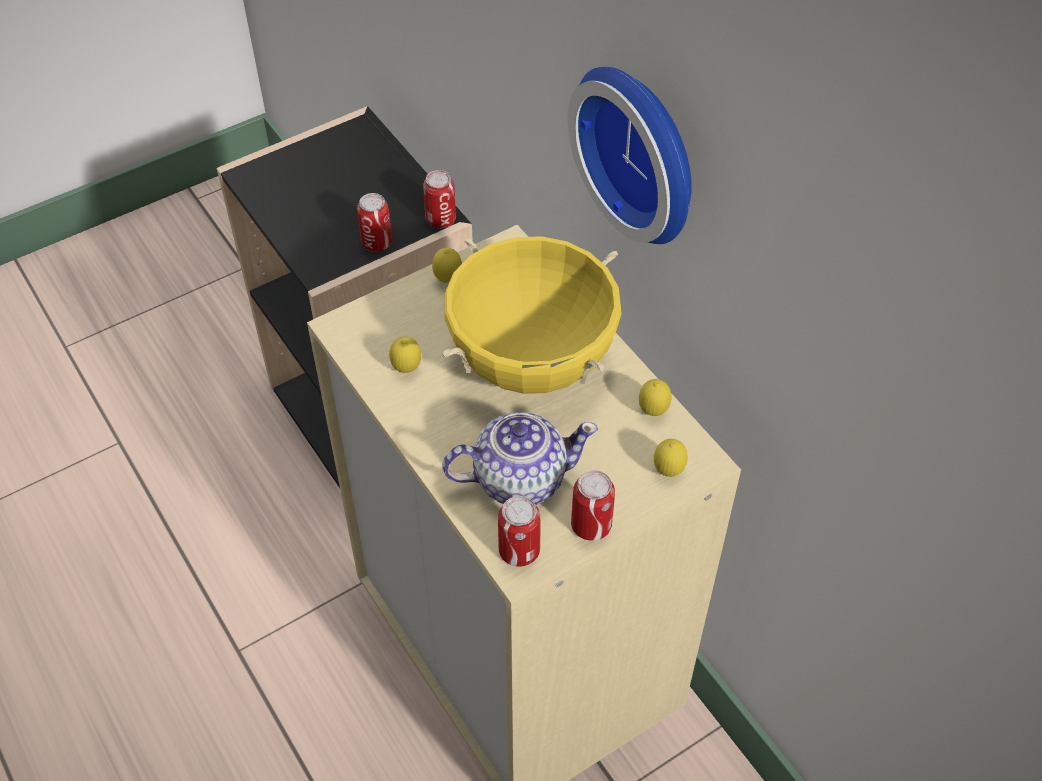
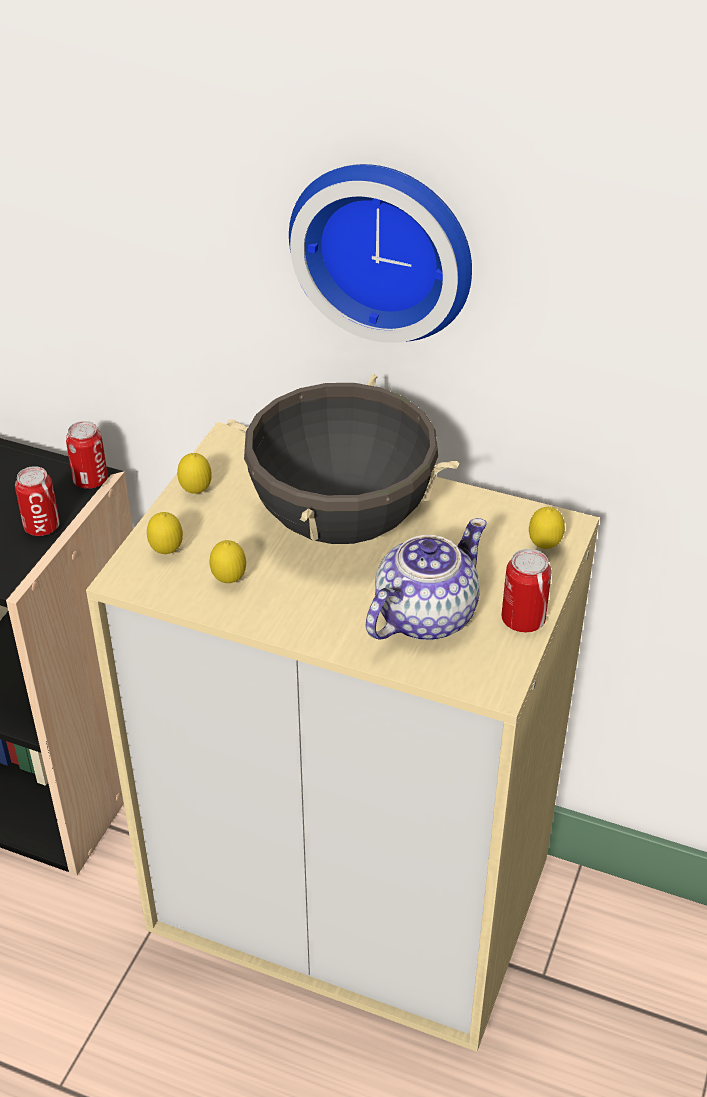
camera: 35 degrees left, 10 degrees down
(519, 551) = (482, 672): can -> none
(532, 362) = (342, 521): yellow cooking pot -> black cooking pot
(653, 411) = (486, 509): lemon -> lemon (167, 552)

